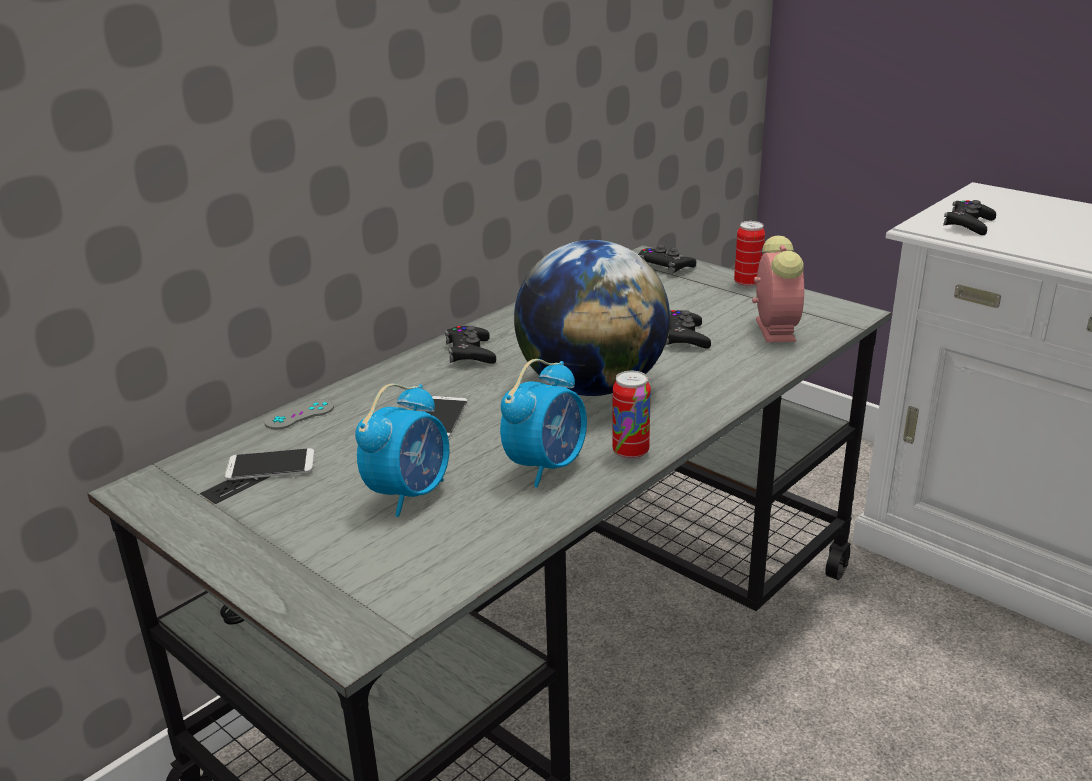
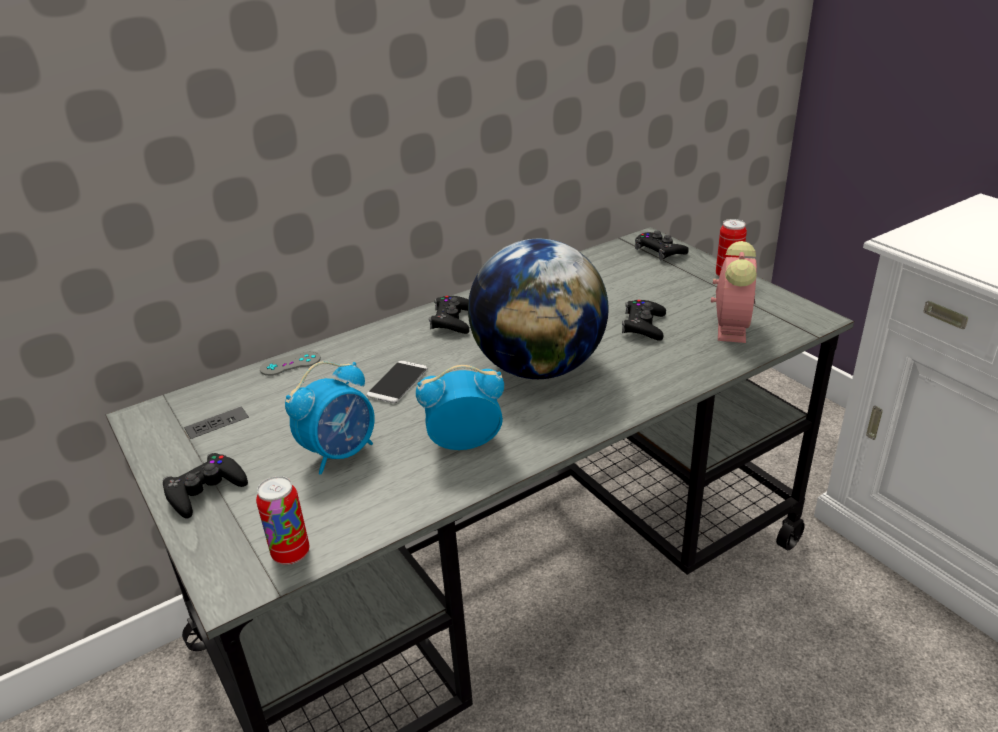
camera: 15 degrees right, 5 degrees up
(270, 465) = (246, 409): phone -> none
(547, 466) = (464, 443): alarm clock -> alarm clock turned 150 degrees counterclockwise
(630, 452) = (542, 439): can -> can (291, 554)
(968, 224) = (951, 242): black game controller -> black game controller (205, 490)

